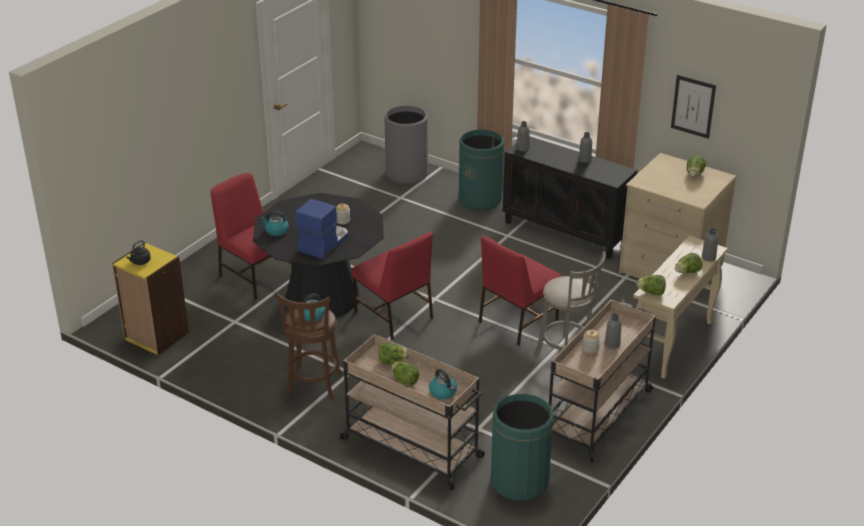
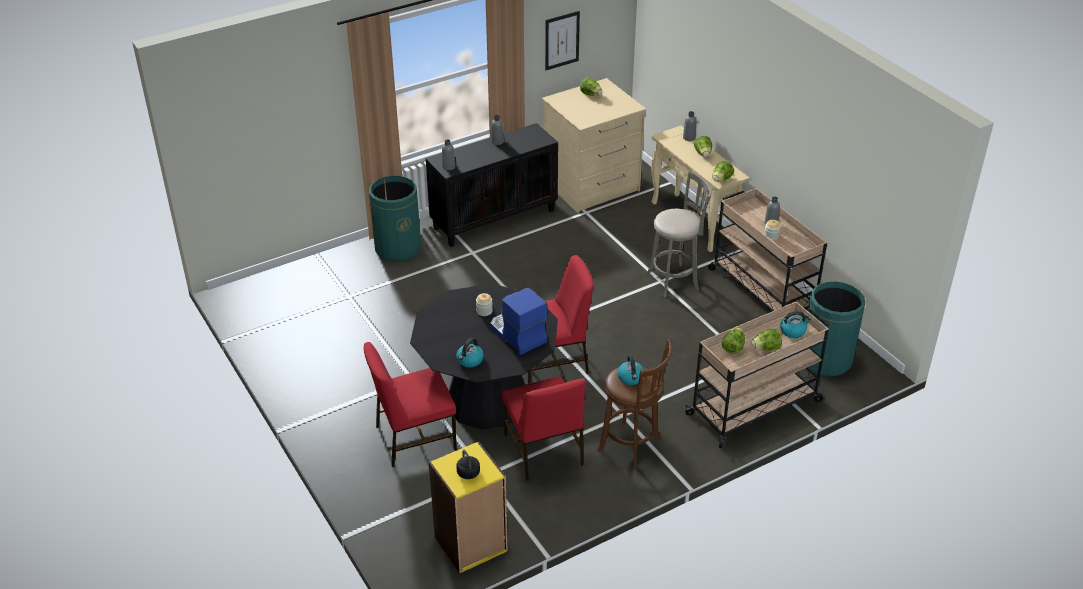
camera: 65 degrees left, 5 degrees up
(406, 174) = (308, 279): grey trash can -> none
(516, 321) = (609, 291): red chair -> red chair (543, 451)

